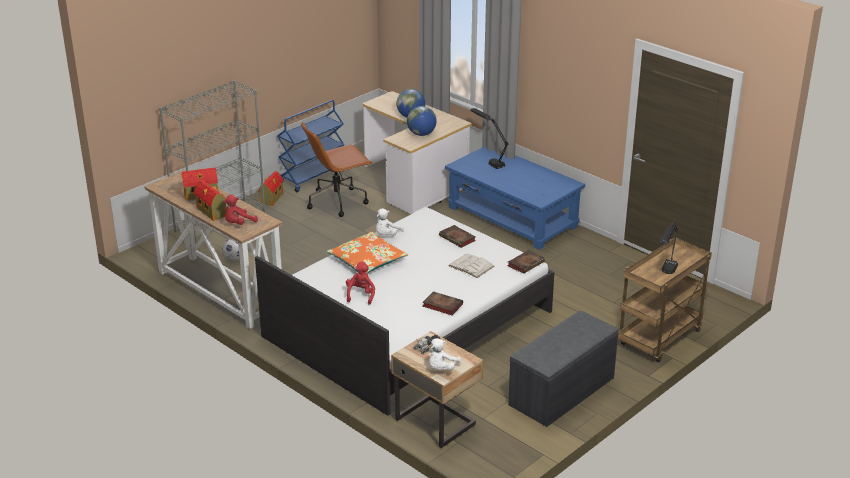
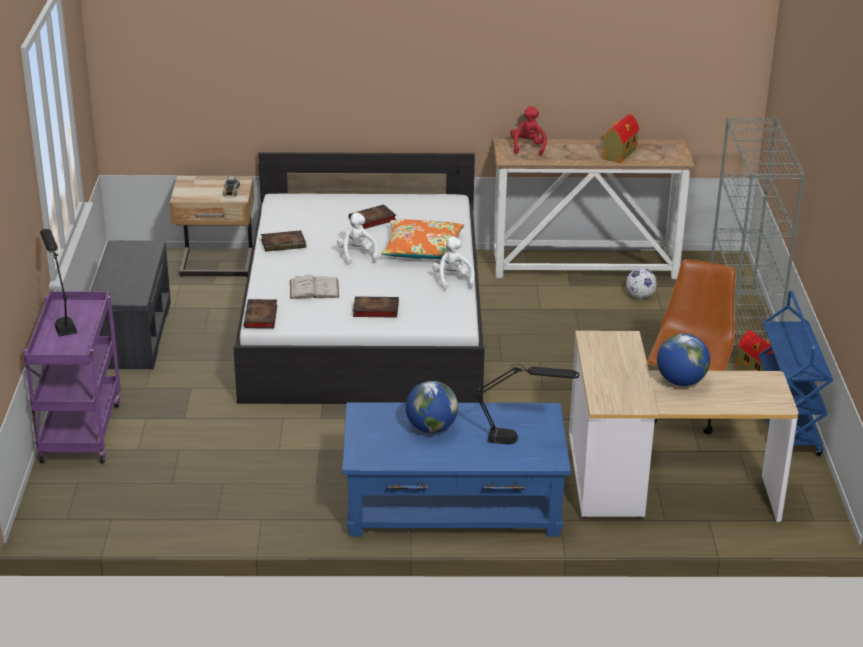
camera: 135 degrees right, 0 degrees up
(212, 212) = (572, 146): toy house -> none
(360, 295) = (371, 220): red plush toy -> book
(421, 134) = (611, 361): globe -> globe (431, 428)
(441, 368) = (195, 183): white plush toy -> white plush toy (357, 255)
(659, 339) = (80, 431): brown cart -> purple cart

